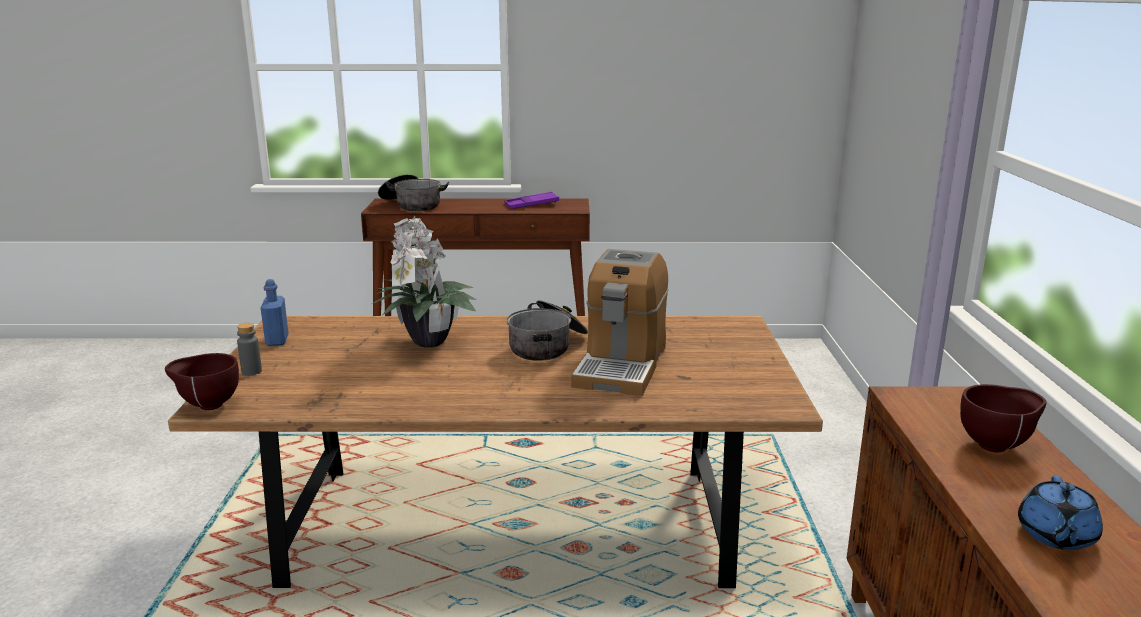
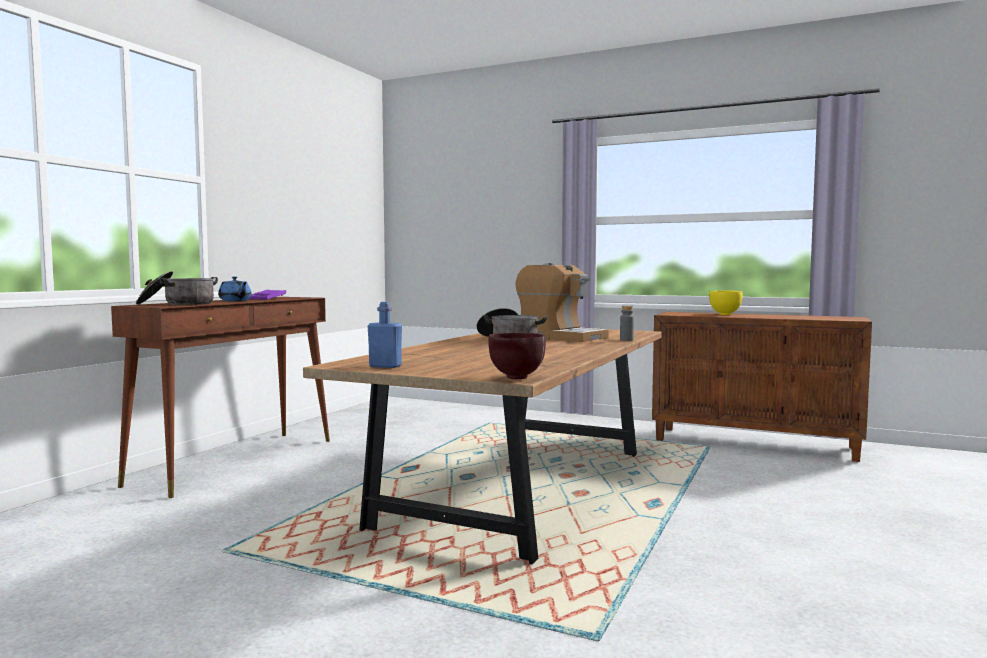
camera: 65 degrees left, 15 degrees down
(251, 371) = (452, 371): grey bottle -> grey bottle (626, 340)
(427, 344) = (463, 350): potted plant -> none
(996, 446) = (725, 314): brown bowl -> yellow bowl
(1055, 536) = (798, 317): blue teapot -> blue teapot (235, 301)

